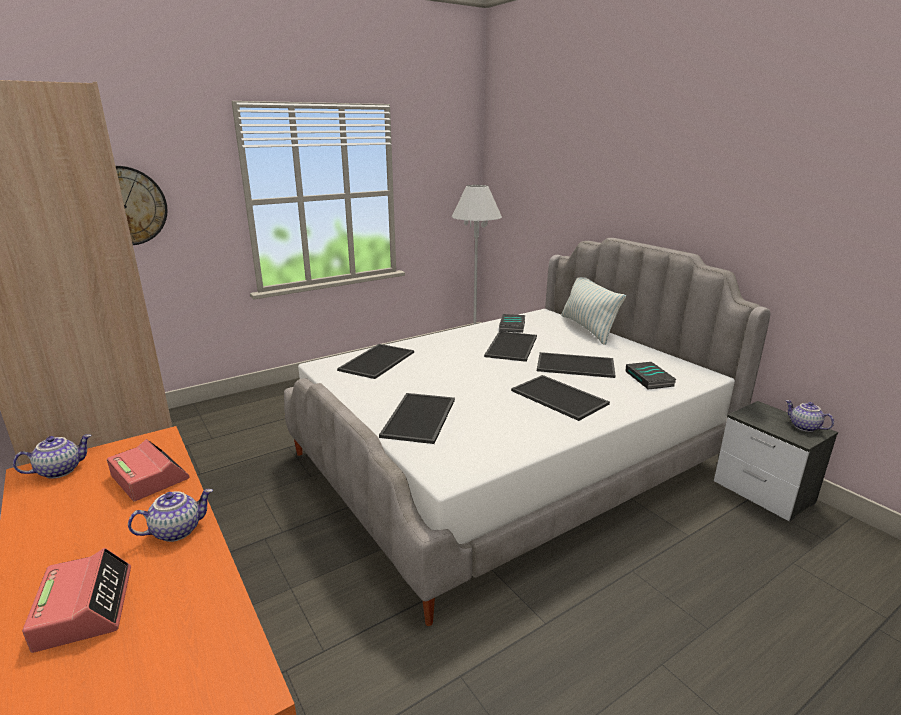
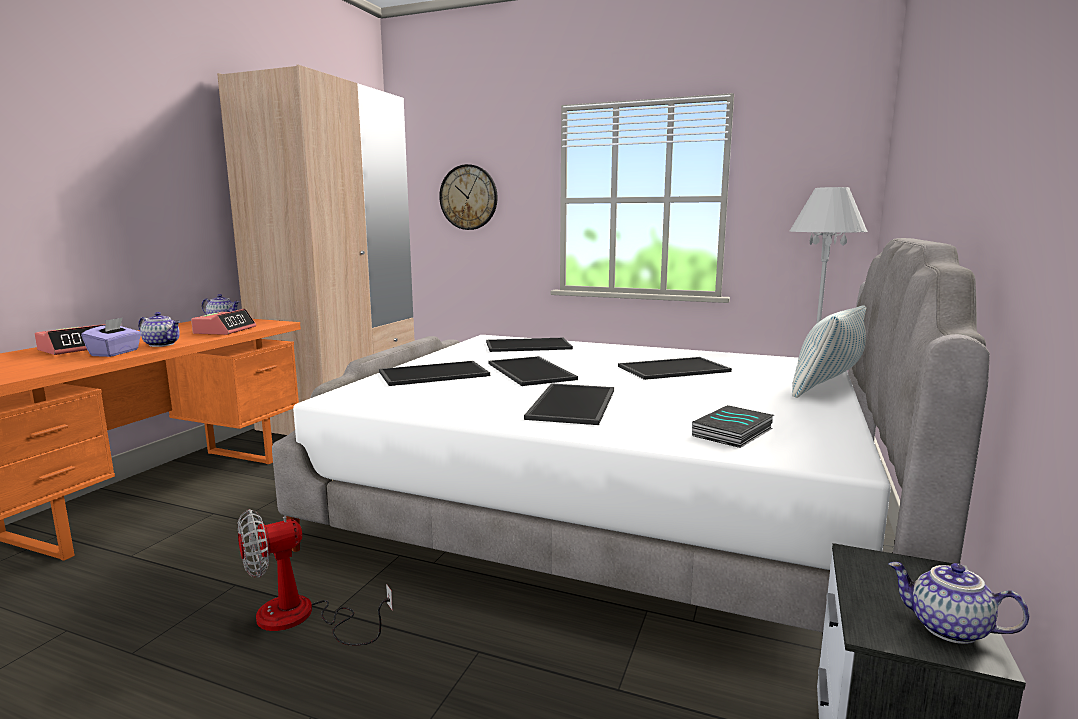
camera: 55 degrees right, 10 degrees down
(183, 572) = (115, 353): none -> purple tissue box
(513, 326) = (736, 360): book -> none
(544, 644) = (301, 618): none -> fan
(576, 365) = (687, 397): tray -> tray (532, 371)
(803, 427) = (947, 629): teapot -> teapot turned 75 degrees counterclockwise

